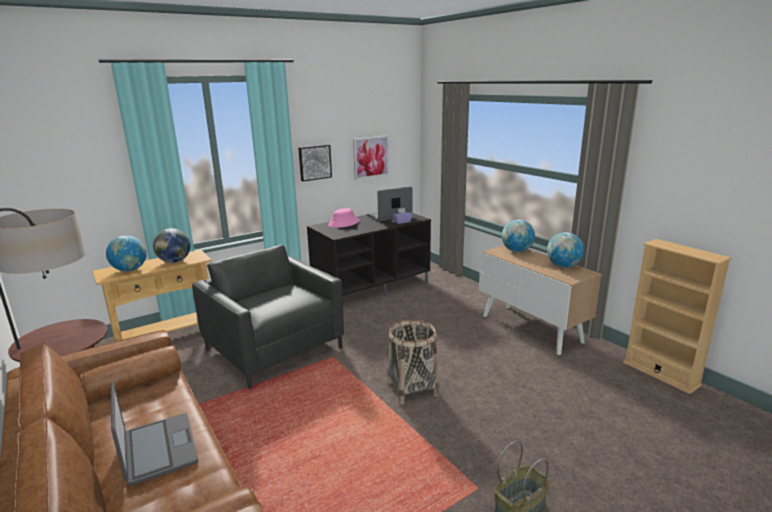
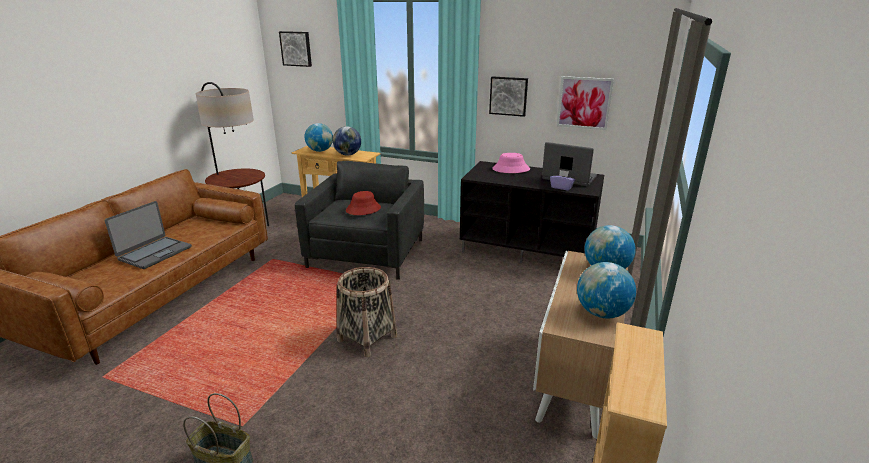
camera: 55 degrees right, 5 degrees up
(38, 149) = (296, 48): none -> picture
(283, 297) = (363, 209): none -> red hat

